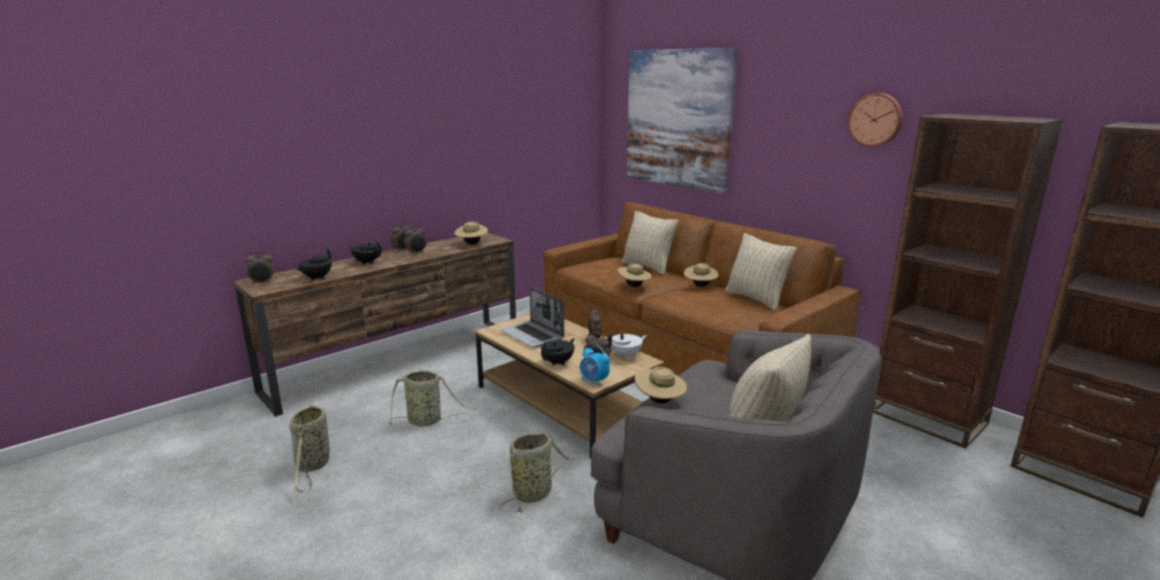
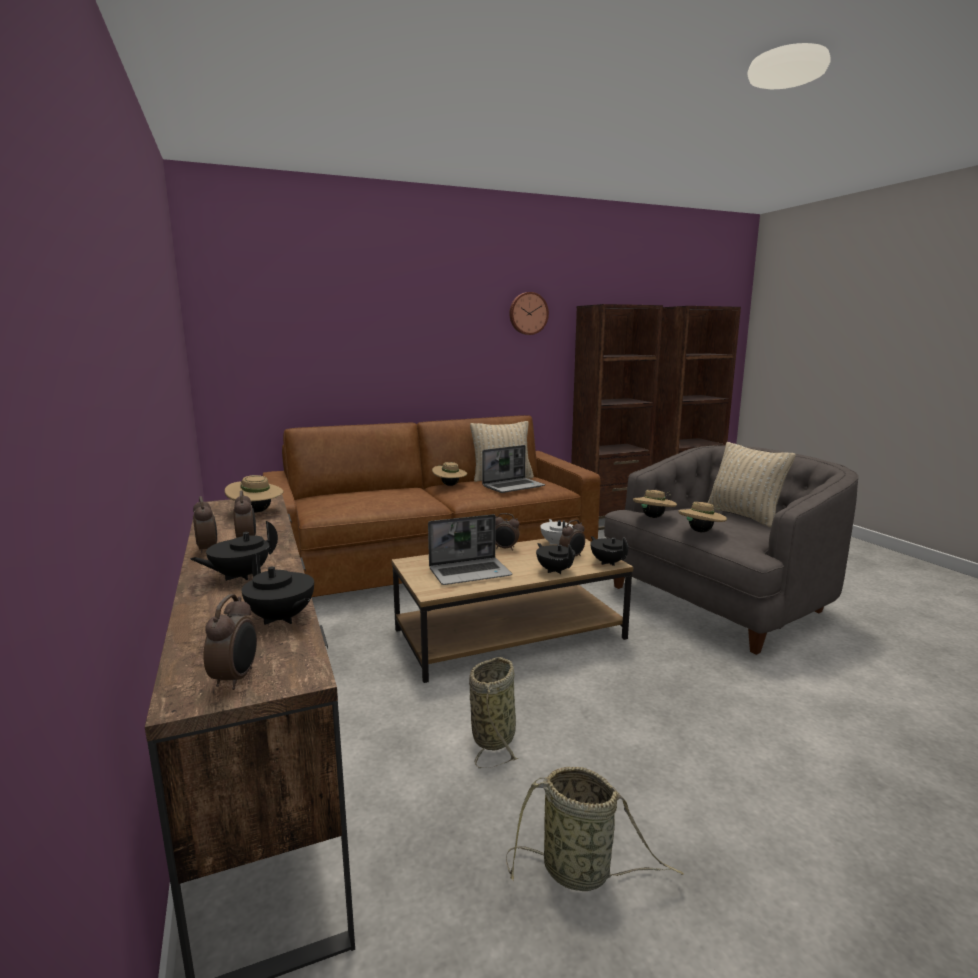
camera: 70 degrees left, 5 degrees down
(534, 492) = (681, 678): basket -> none
(594, 381) = (608, 562): alarm clock -> black teapot
(634, 286) = (424, 502): beige hat -> beige hat (653, 517)
(647, 267) = (367, 491): beige pillow -> none
(678, 119) = (322, 323): picture -> none
(721, 306) = (513, 486): none -> laptop

